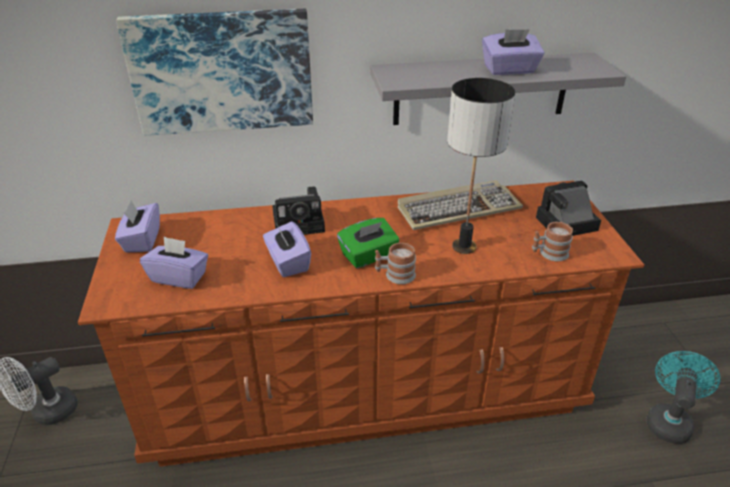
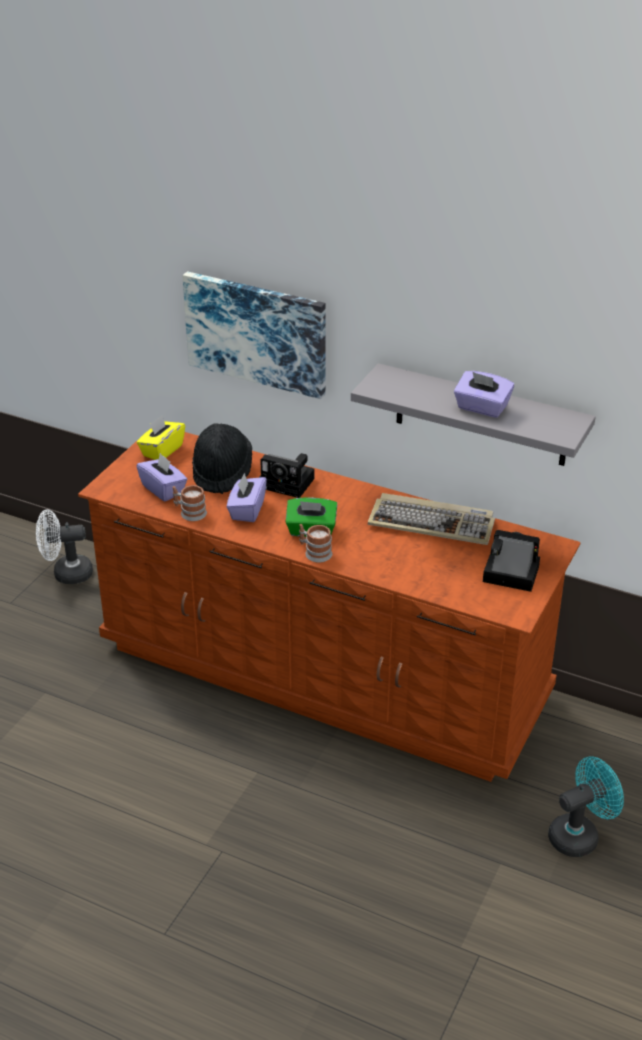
camera: 35 degrees right, 0 degrees up
(142, 240) = (162, 450): purple tissue box -> yellow tissue box
(226, 237) = (222, 472): none -> black hat
(463, 247) = (394, 555): table lamp -> none
(549, 253) = (458, 590): mug -> mug (189, 512)

